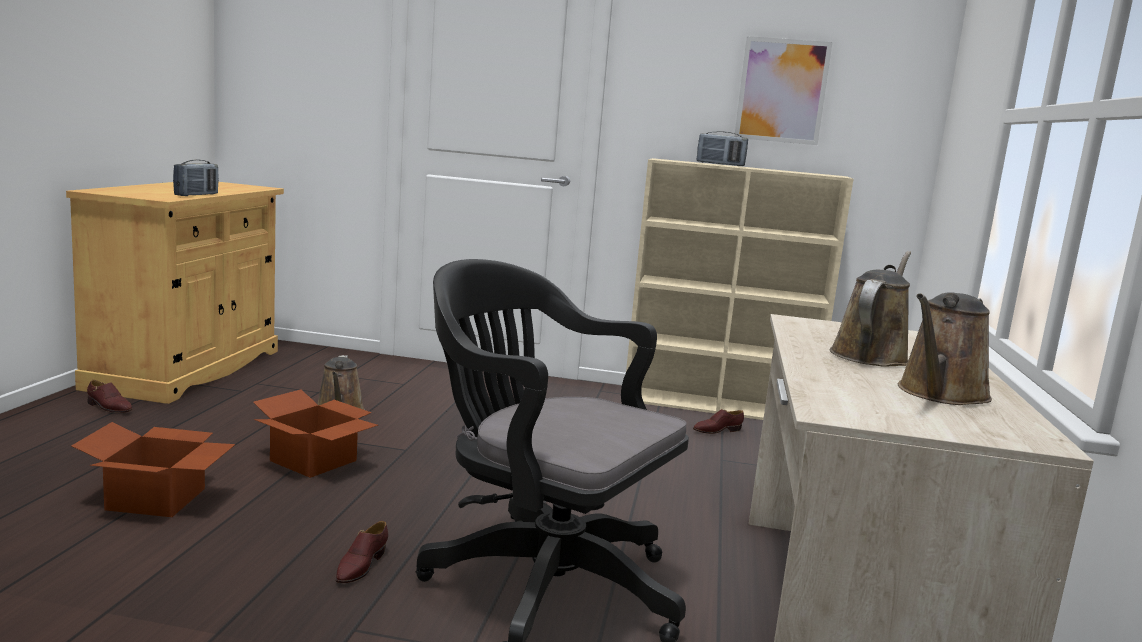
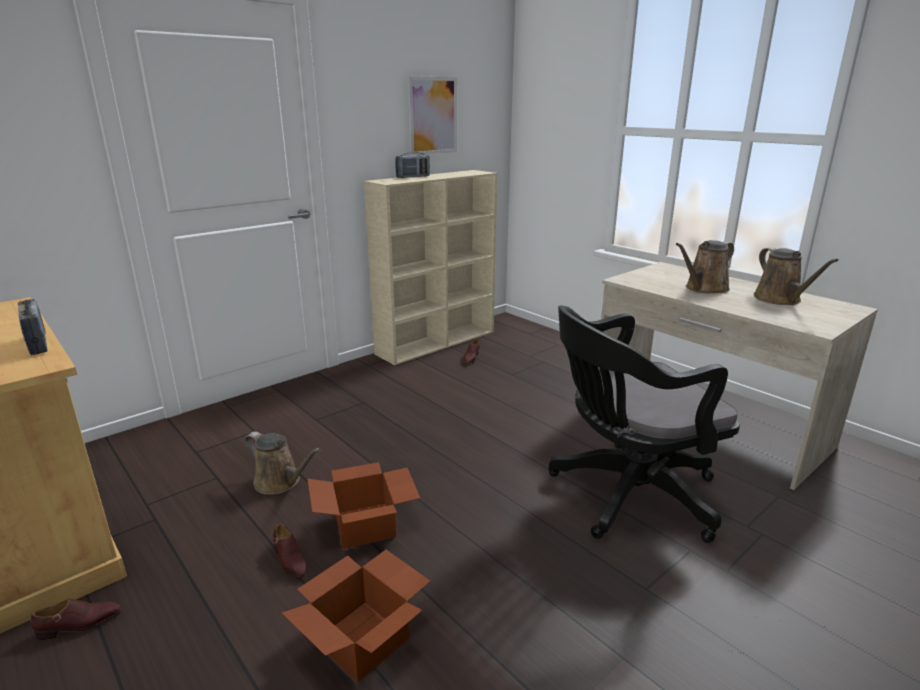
camera: 50 degrees left, 10 degrees up
(360, 566) = (561, 558): brown shoe -> brown shoe (290, 560)
(871, 355) = (704, 288): brown watering can -> brown watering can turned 105 degrees counterclockwise

